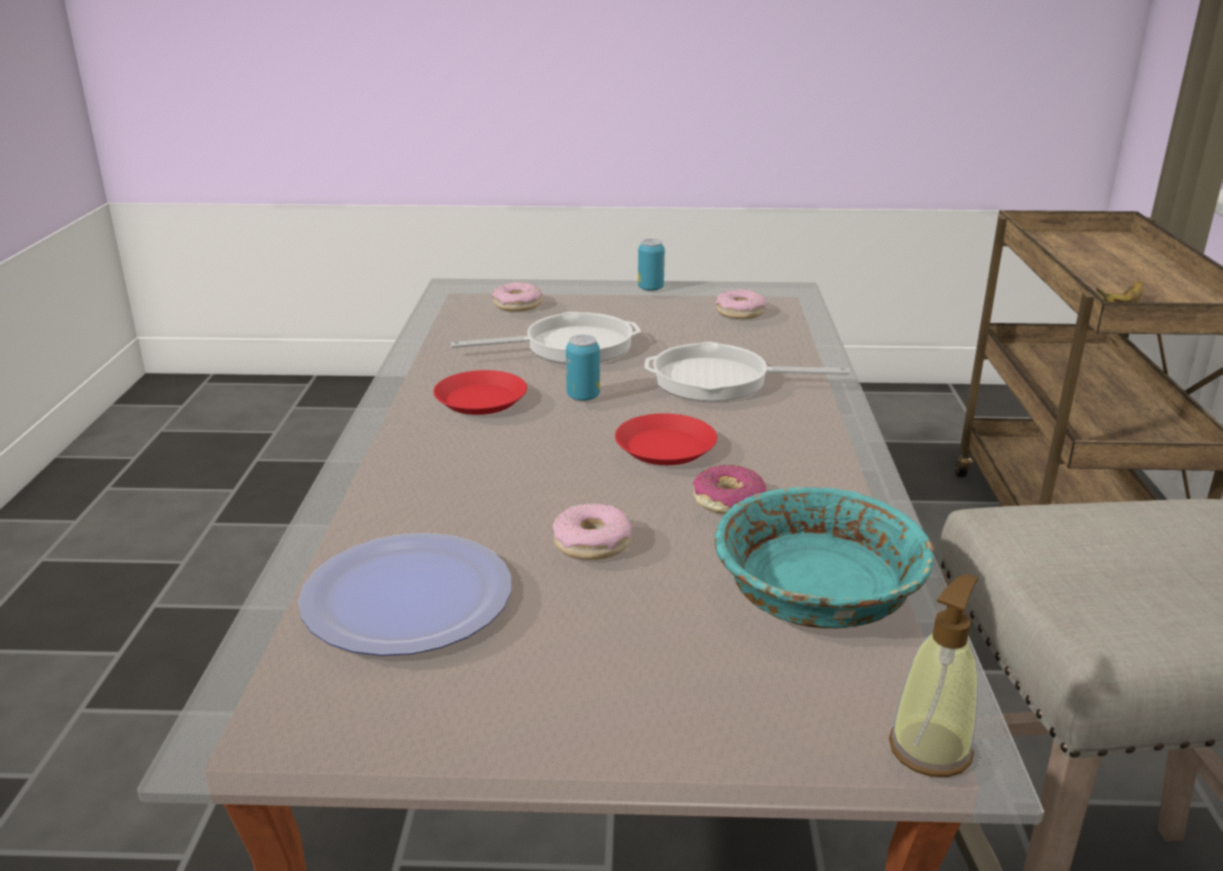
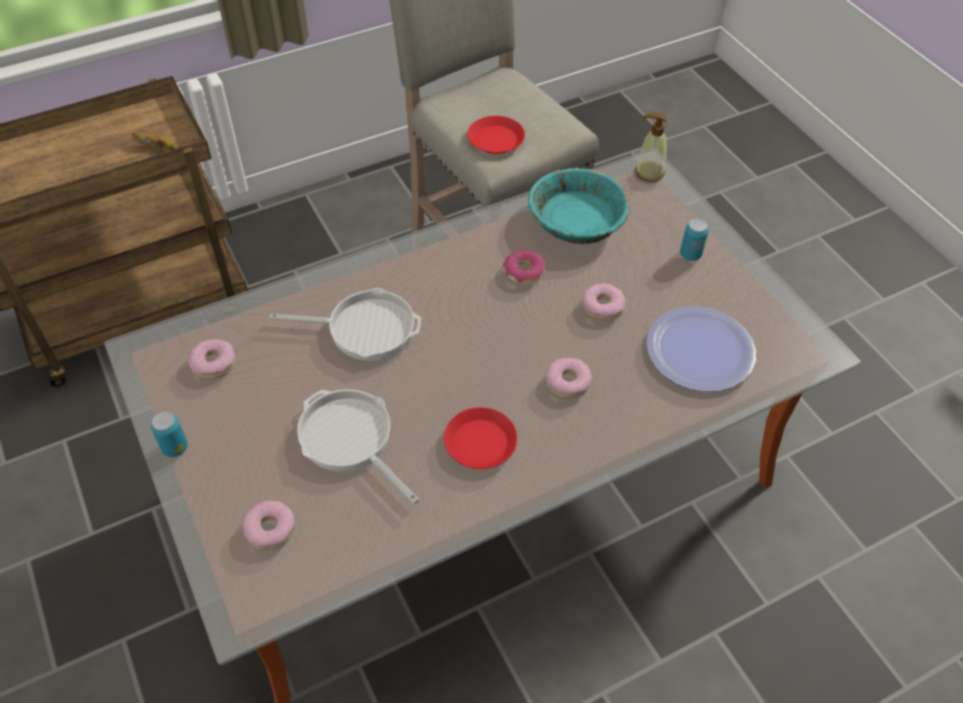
camera: 120 degrees left, 25 degrees up
(493, 471) = (567, 382): none -> donut
(583, 397) = (438, 388): can -> can (690, 254)
(665, 448) = (482, 318): red plate -> red plate (496, 140)
(719, 380) = (365, 328): frying pan -> frying pan turned 60 degrees counterclockwise

